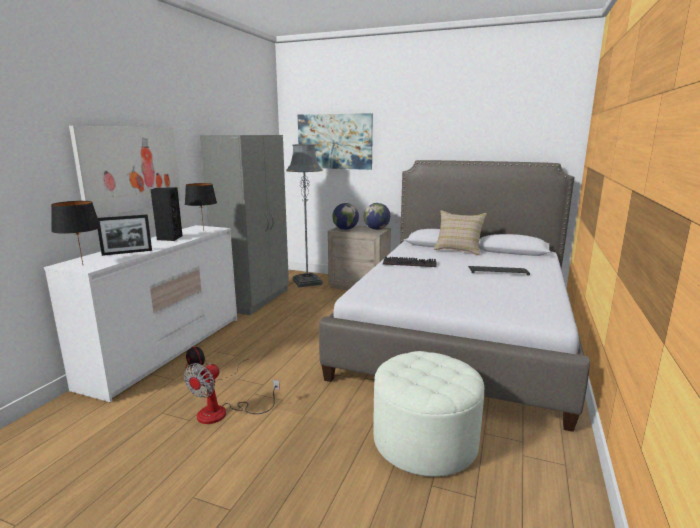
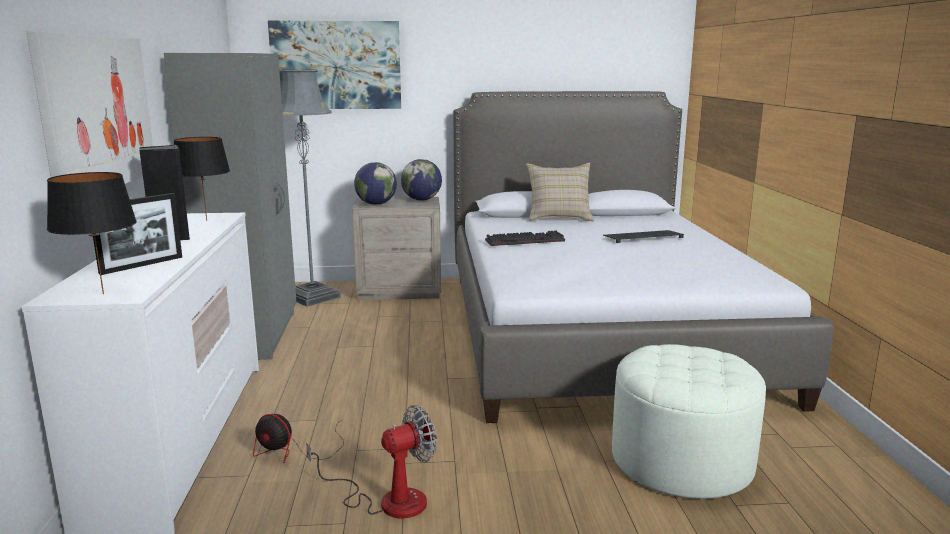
camera: 25 degrees left, 0 degrees up
(223, 413) = (388, 500): fan -> fan turned 120 degrees counterclockwise

